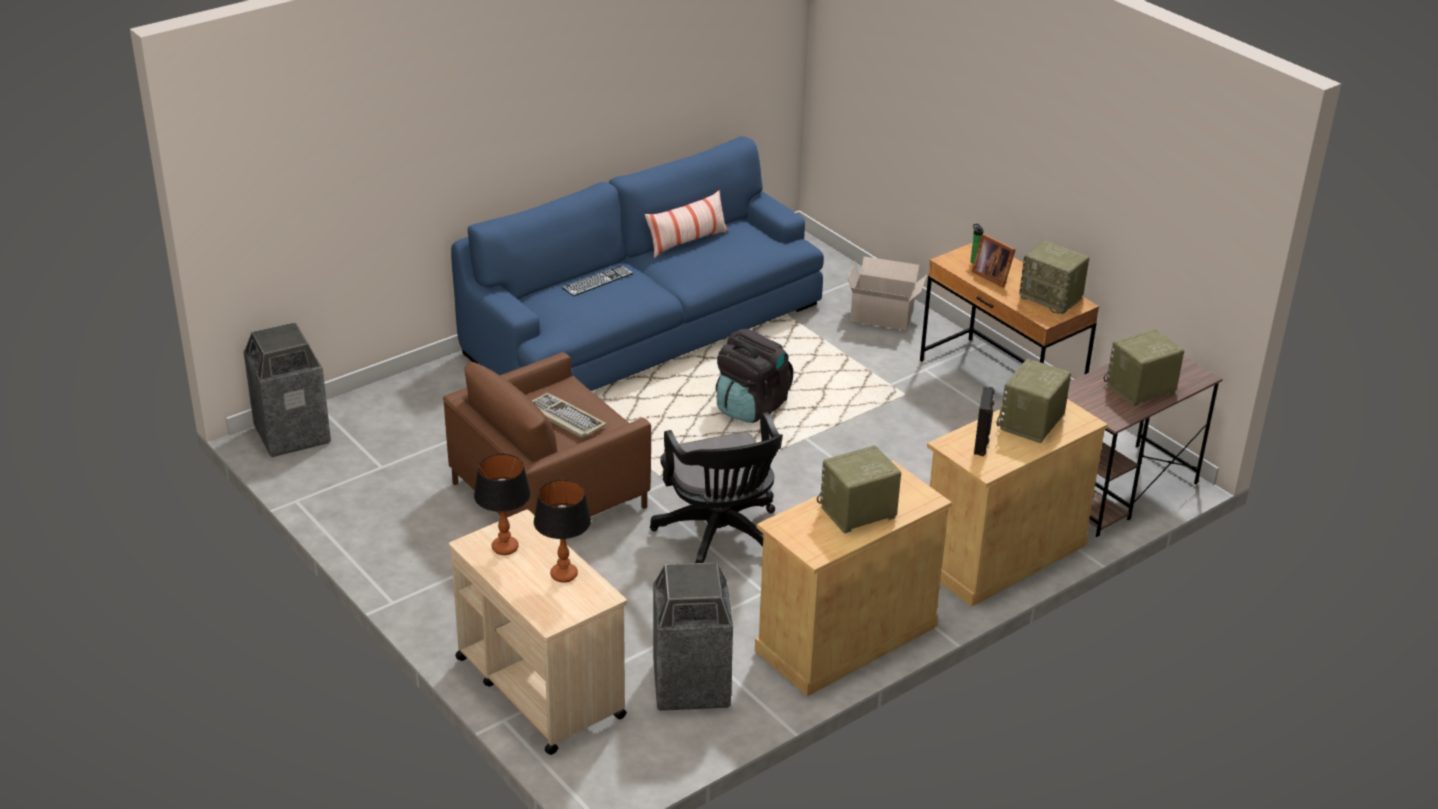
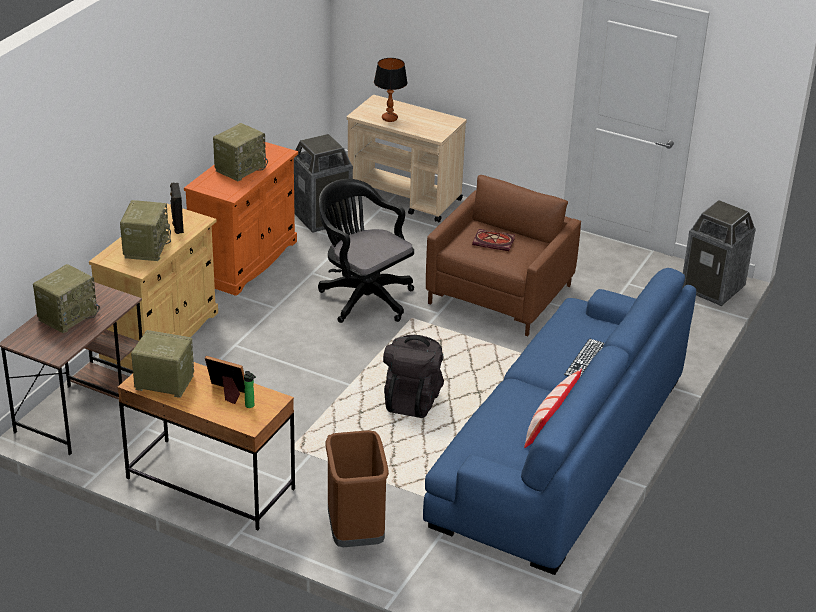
camera: 155 degrees right, 0 degrees up
(505, 548) = (433, 123): table lamp -> none
(564, 418) = (494, 241): keyboard -> book
(845, 638) = (245, 260): beige cabinet -> orange cabinet
(883, 316) = (355, 533): cardboard box -> brown trash can

